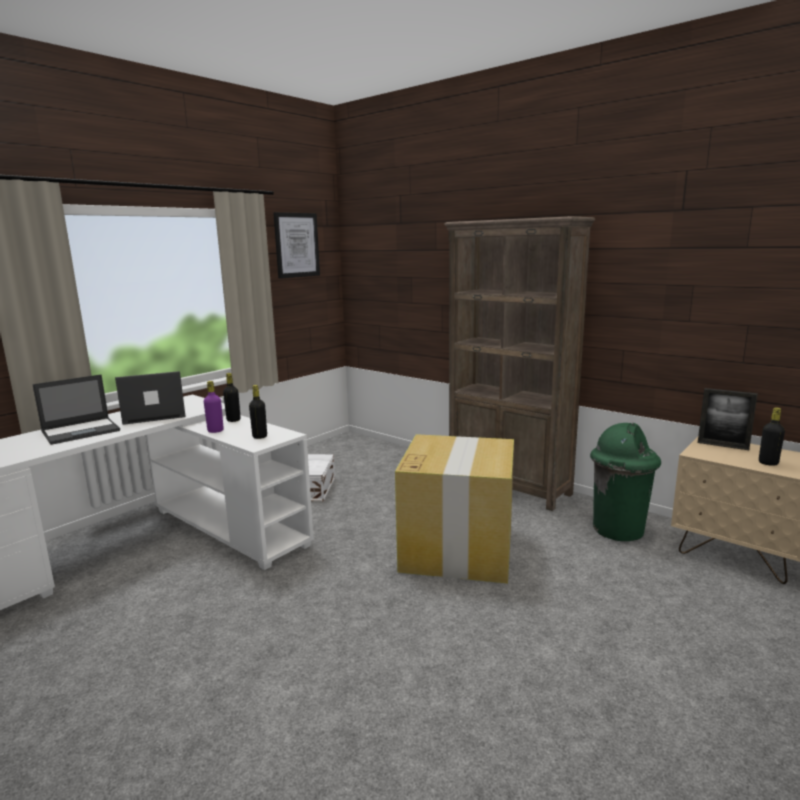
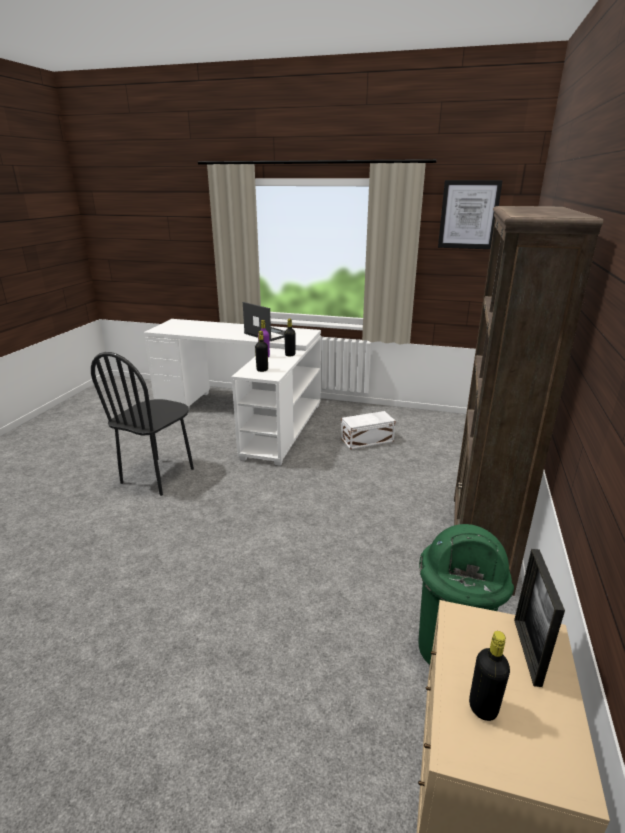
camera: 65 degrees right, 10 degrees up
(82, 431) = (226, 330): laptop -> none
(228, 646) = (158, 476): none -> black chair
(458, 548) = (322, 534): cardboard box -> none

